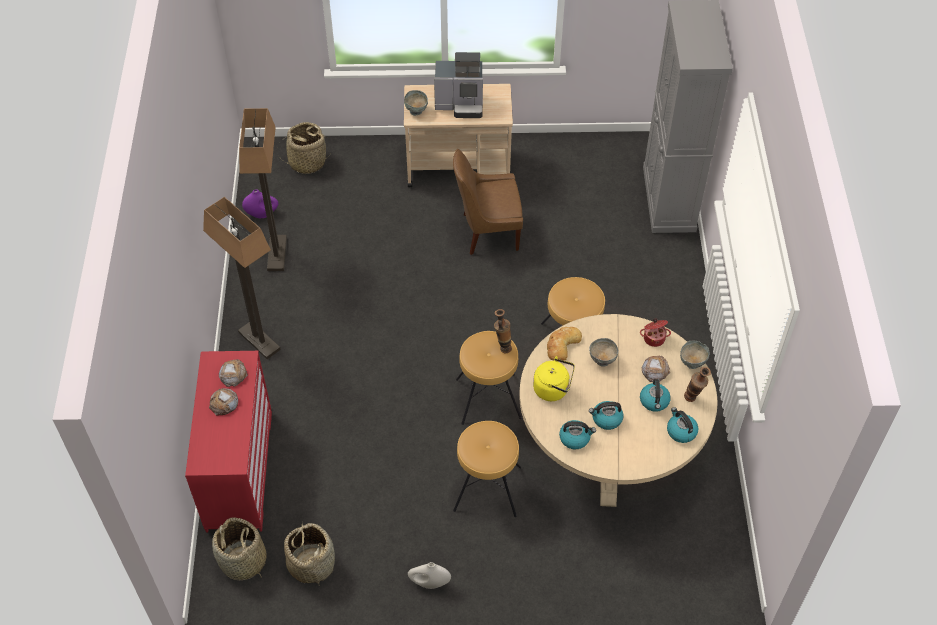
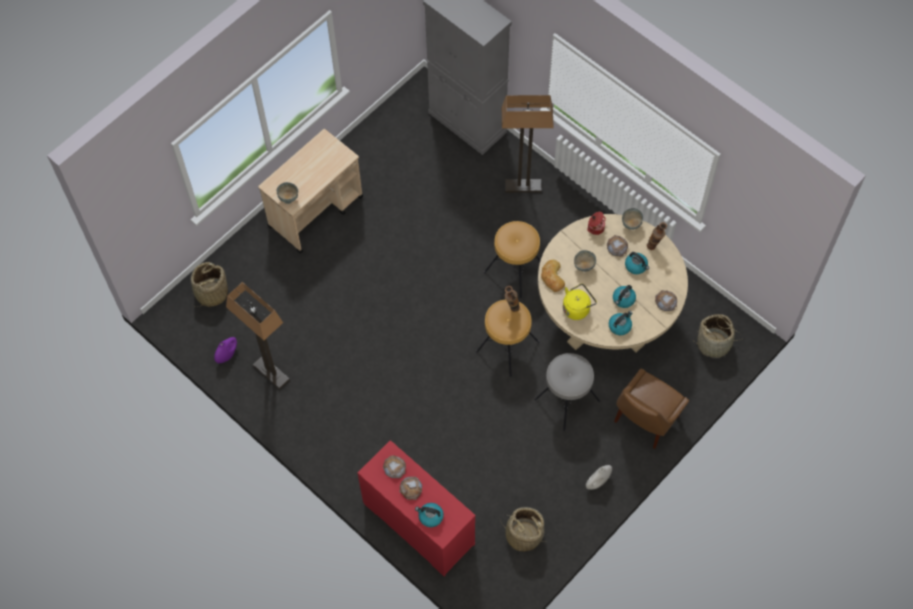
camera: 45 degrees left, 10 degrees up
(243, 561) = (485, 571): basket -> basket (714, 343)
(258, 341) = (331, 438): floor lamp -> floor lamp (523, 187)
(461, 104) = (311, 169): coffee machine -> none
(487, 232) = (385, 240): brown chair -> brown chair (644, 421)
(487, 488) = (566, 400): brown stool -> grey stool
(646, 455) = (665, 301): none -> bread
(681, 431) = (667, 271): kettle -> kettle (430, 516)

